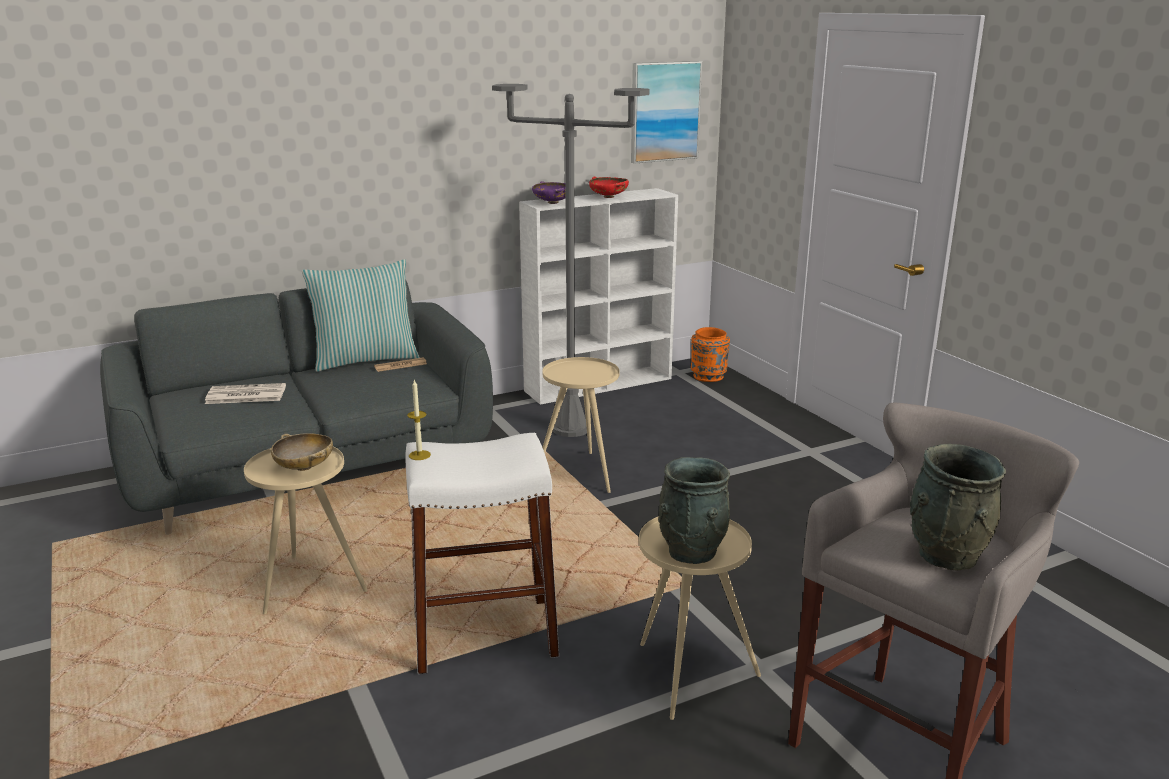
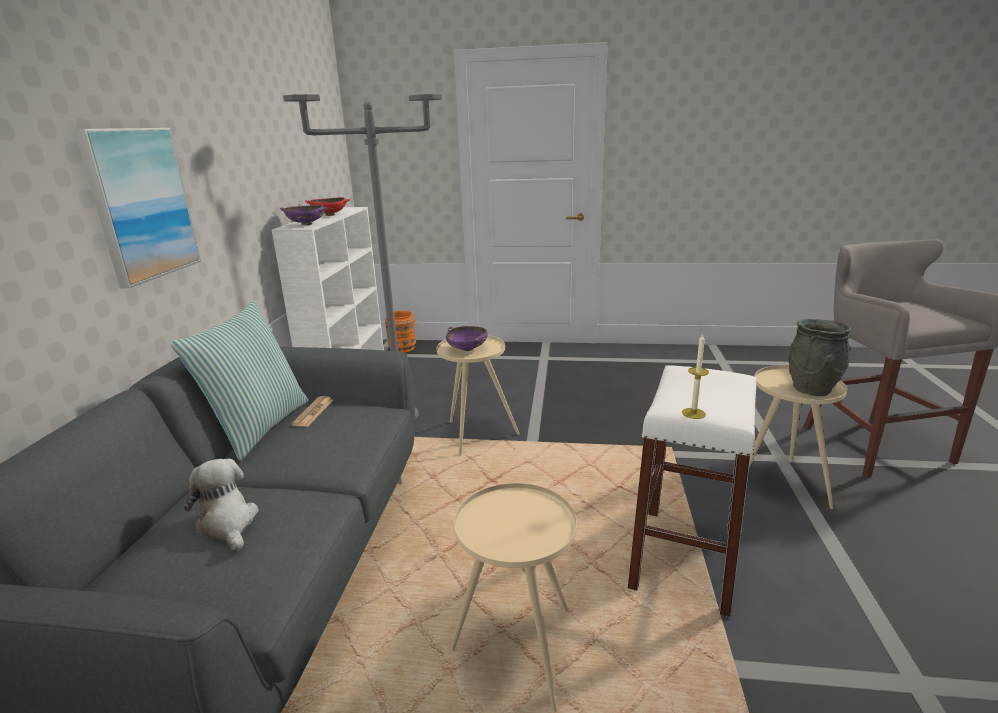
camera: 55 degrees left, 0 degrees up
(245, 395) = (228, 523): newspaper -> plush toy
(304, 467) = (523, 516): beige bowl -> none
(577, 372) = (467, 349): none -> purple bowl
(664, 111) = (326, 140): picture -> picture (141, 204)
(945, 555) = (930, 312): grey vase -> none

